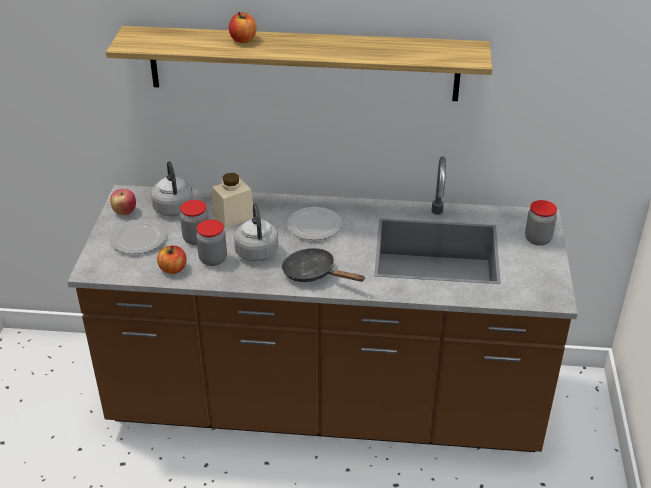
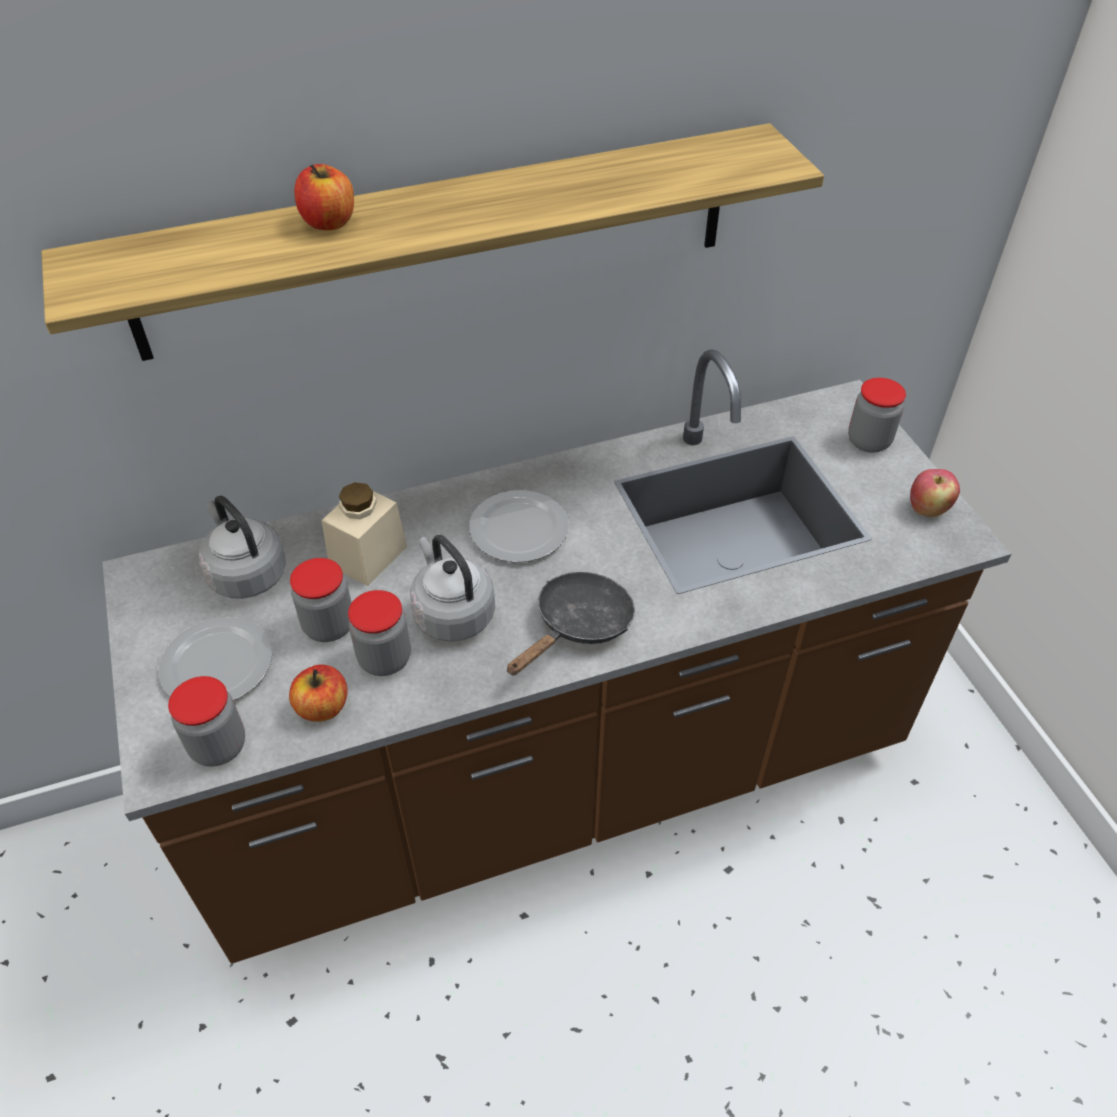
camera: 25 degrees left, 10 degrees up
(119, 269) = (218, 746): none -> jar
(124, 212) = (157, 615): apple -> apple (927, 509)
(314, 274) = (578, 625): black frying pan -> black frying pan turned 120 degrees clockwise

